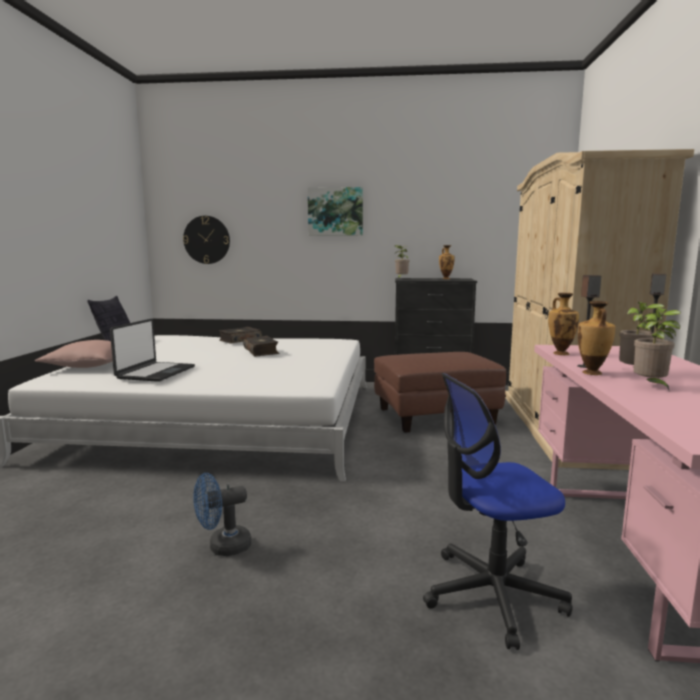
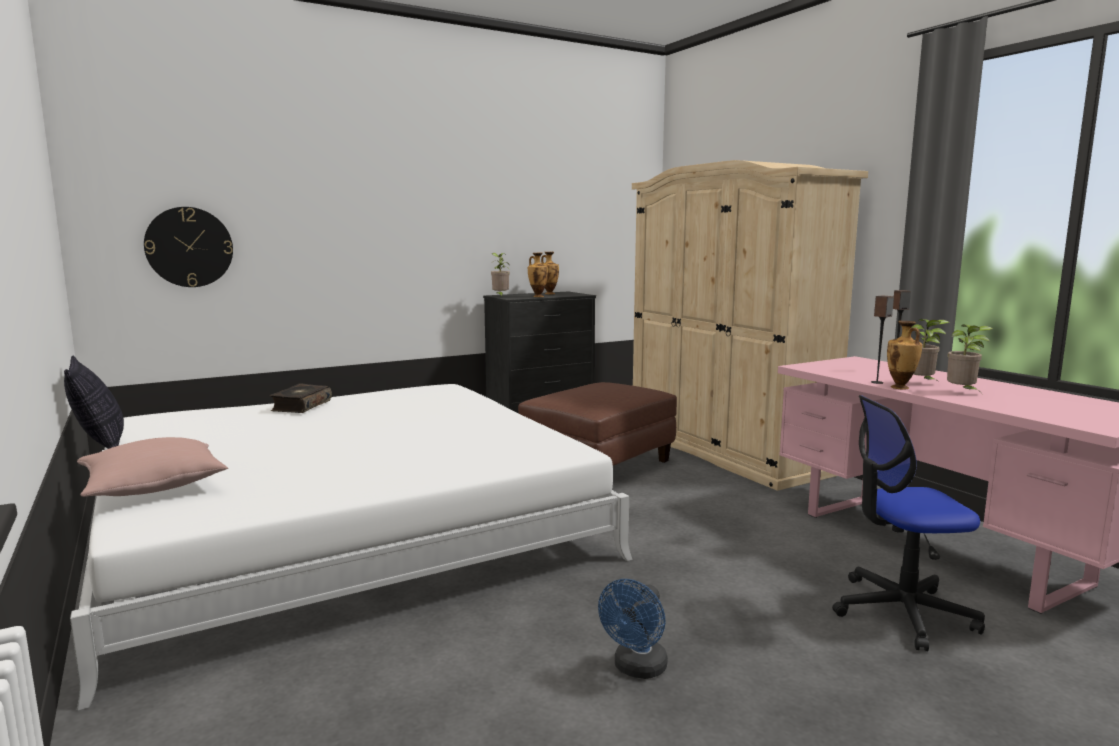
camera: 35 degrees left, 0 degrees up
(155, 373) = (316, 474): laptop -> none
(261, 351) = (385, 417): book -> none
(335, 212) = (400, 205): picture -> none
(492, 594) = (901, 612): office chair -> office chair turned 45 degrees clockwise
(560, 353) = (825, 372): vase -> vase (537, 296)

